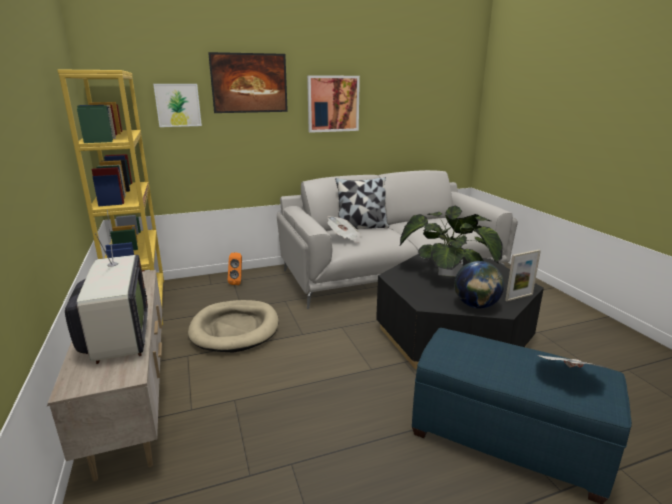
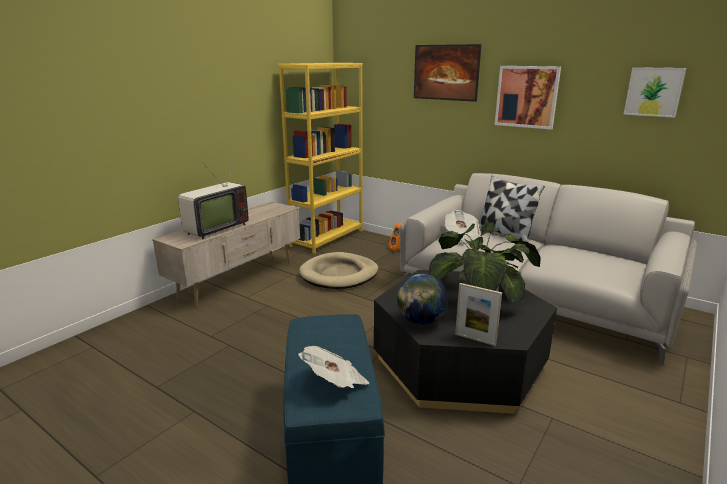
camera: 55 degrees right, 0 degrees up
(178, 105) = (389, 89): picture -> picture (653, 92)

